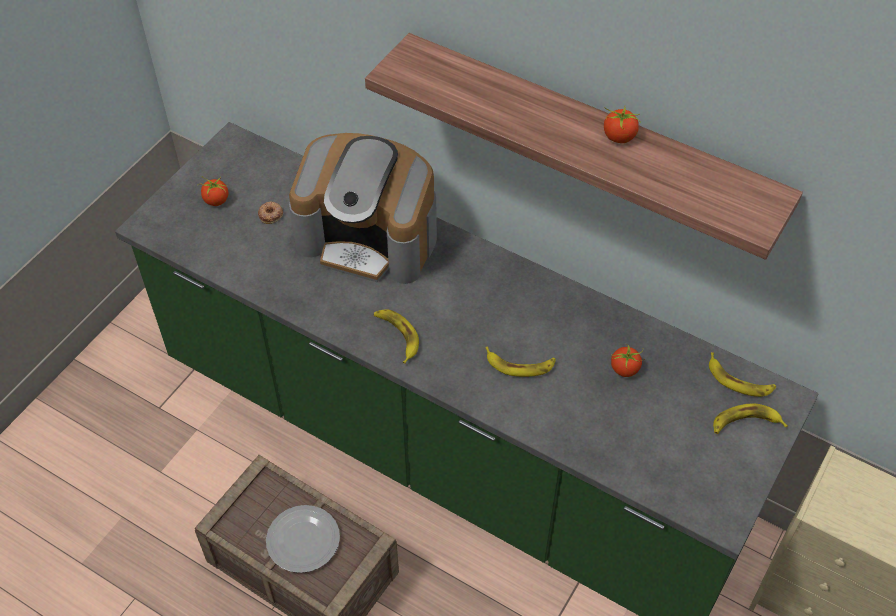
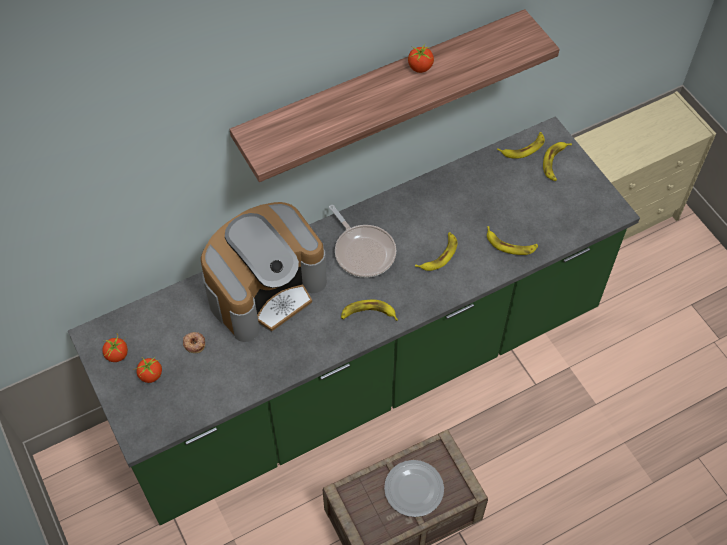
camera: 60 degrees left, 5 degrees up
(473, 295) = (363, 251): none -> frying pan
(586, 428) = (510, 244): none -> banana
(625, 369) = (478, 200): tomato -> tomato (117, 355)

